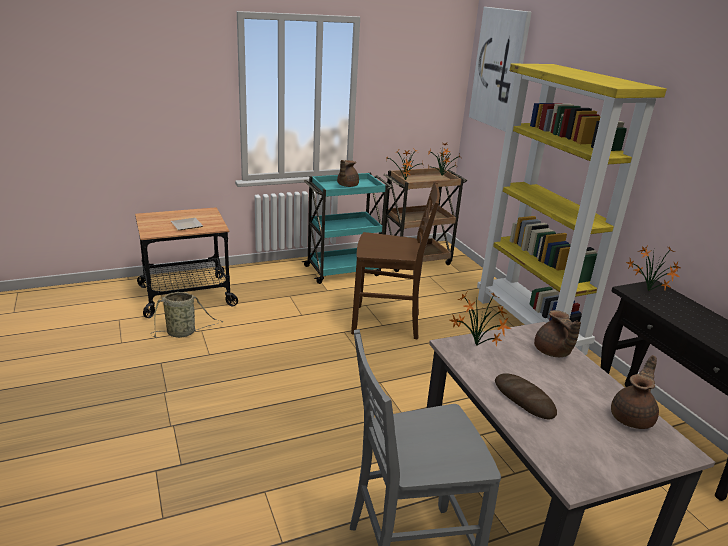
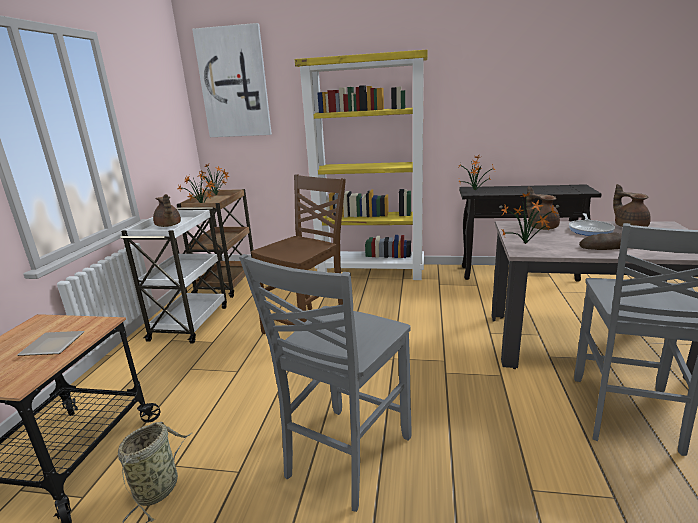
camera: 55 degrees left, 5 degrees down
(246, 392) = (345, 457): none -> grey chair
(343, 270) = (190, 322): turquoise cart -> white cart
(552, 352) = (541, 227): brown teapot -> brown teapot turned 135 degrees counterclockwise
(579, 386) = (590, 230): none -> frying pan

